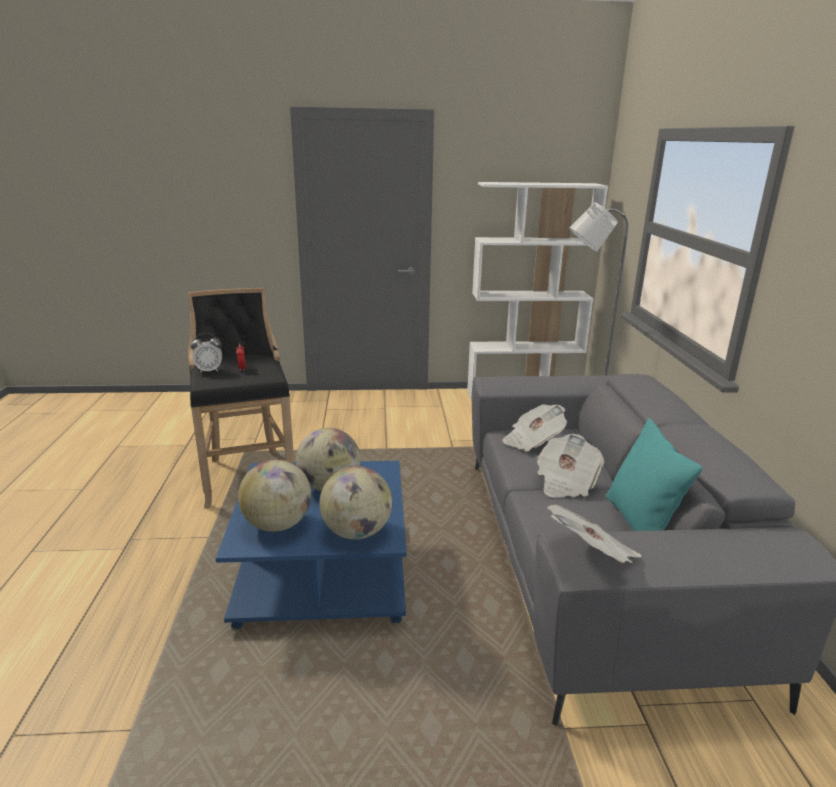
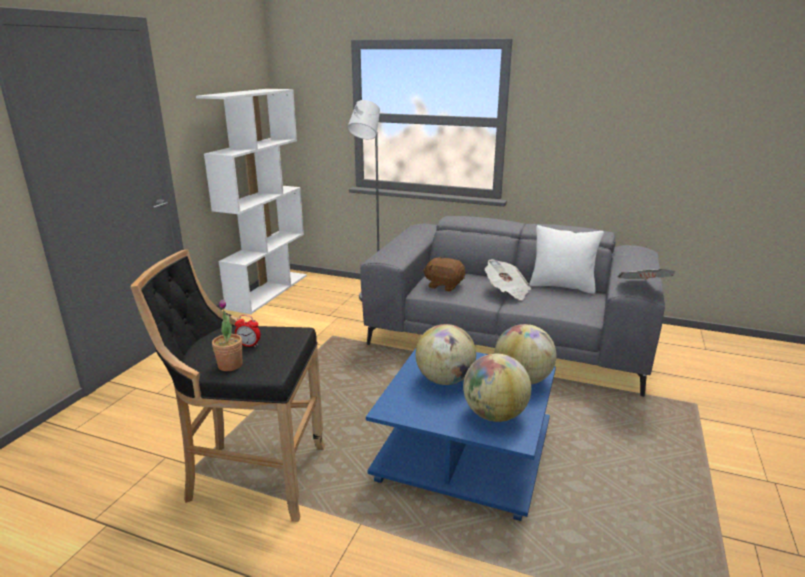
camera: 65 degrees left, 0 degrees up
(209, 370) = (230, 365): alarm clock -> potted plant
(532, 441) = (444, 285): newspaper -> brown plush toy
(640, 523) = (562, 286): turquoise pillow -> white pillow

